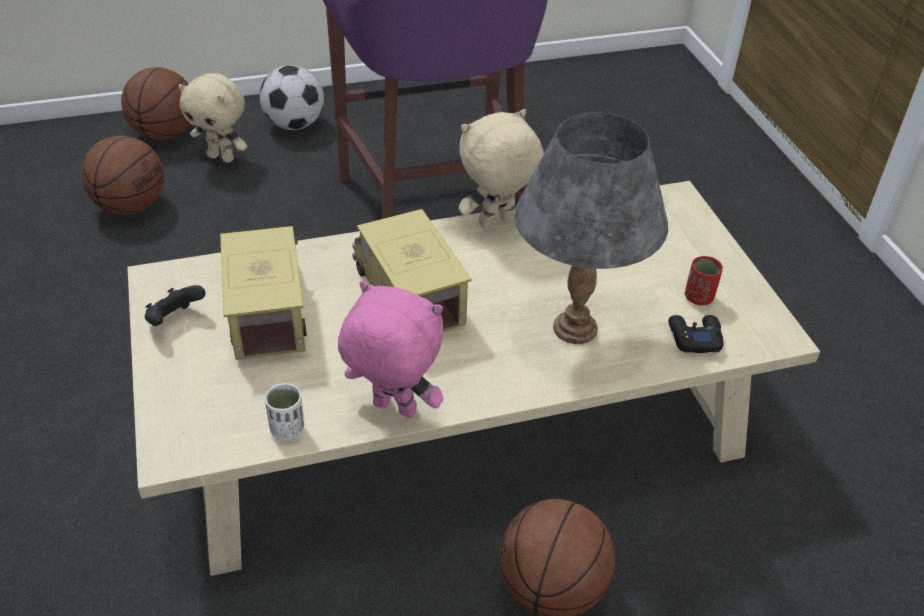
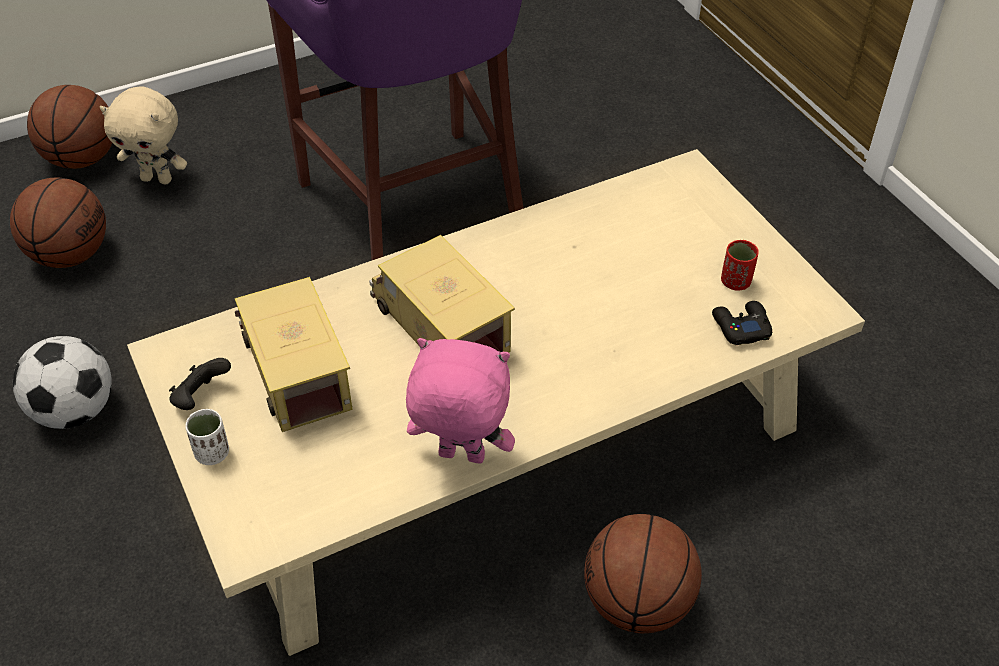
camera: 10 degrees left, 5 degrees up
(287, 429) = (359, 498): white cup -> white cup (212, 453)
(294, 125) = (229, 126): football -> football (75, 411)
(496, 223) = (510, 230): beige plush toy -> none
(575, 329) = (621, 337): grey table lamp -> none

